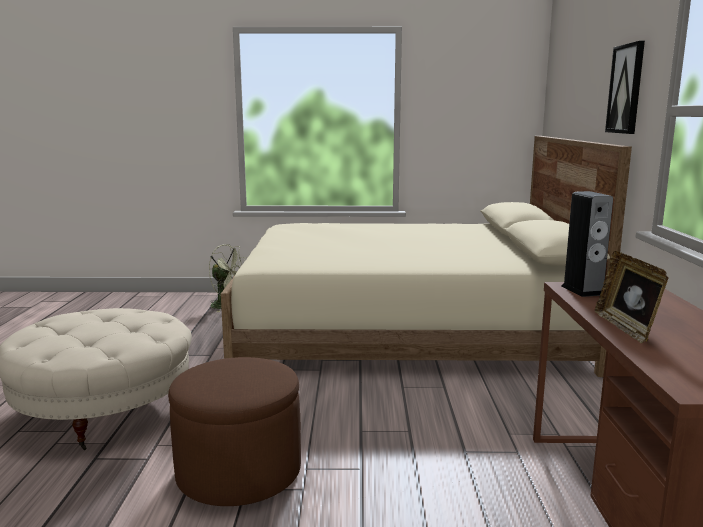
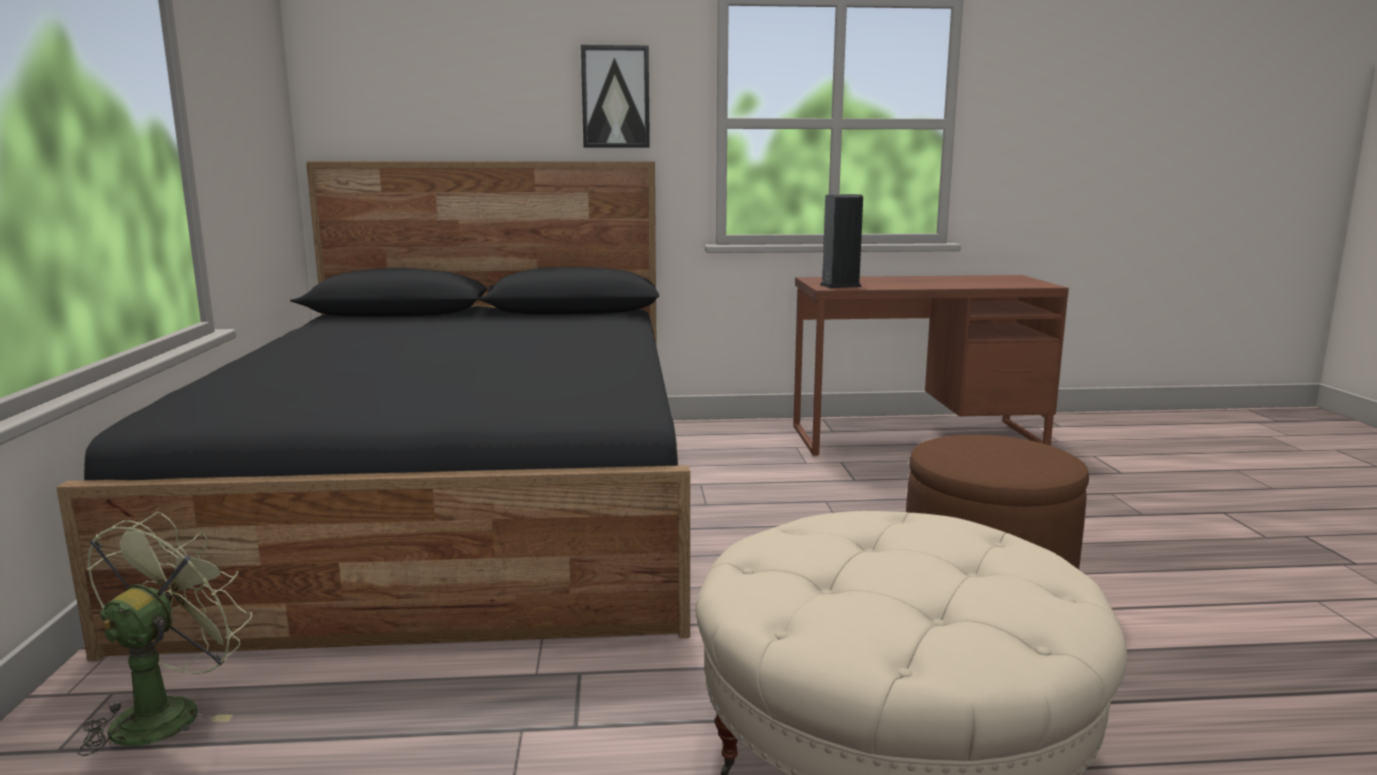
camera: 95 degrees left, 0 degrees up
(405, 328) = (464, 502): beige bed -> black bed
(626, 328) = (939, 285): picture frame -> none

